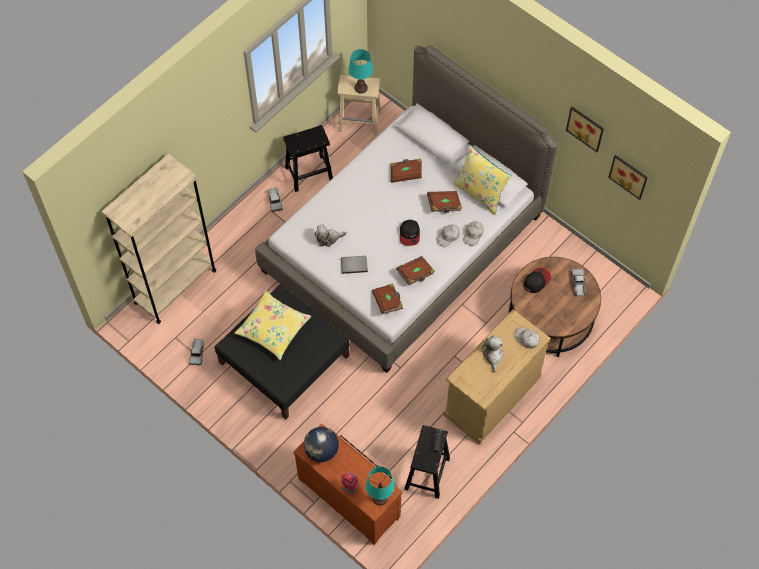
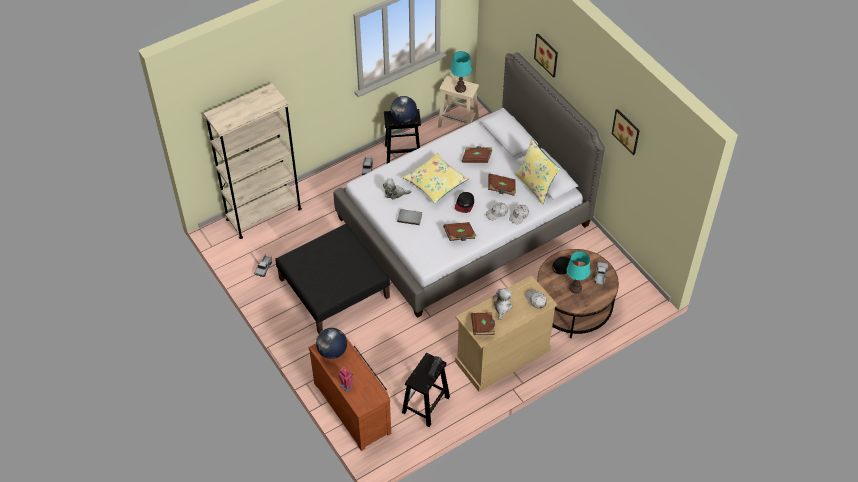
camera: 15 degrees right, 10 degrees down
(273, 328) = (328, 255): yellow pillow -> yellow pillow (436, 183)
(308, 141) = (403, 118): none -> globe
(380, 498) = (369, 400): turquoise table lamp -> turquoise table lamp (575, 288)
(388, 302) = (429, 251): brown book -> brown book (483, 327)
(629, 175) = (657, 179): picture -> picture (547, 54)

